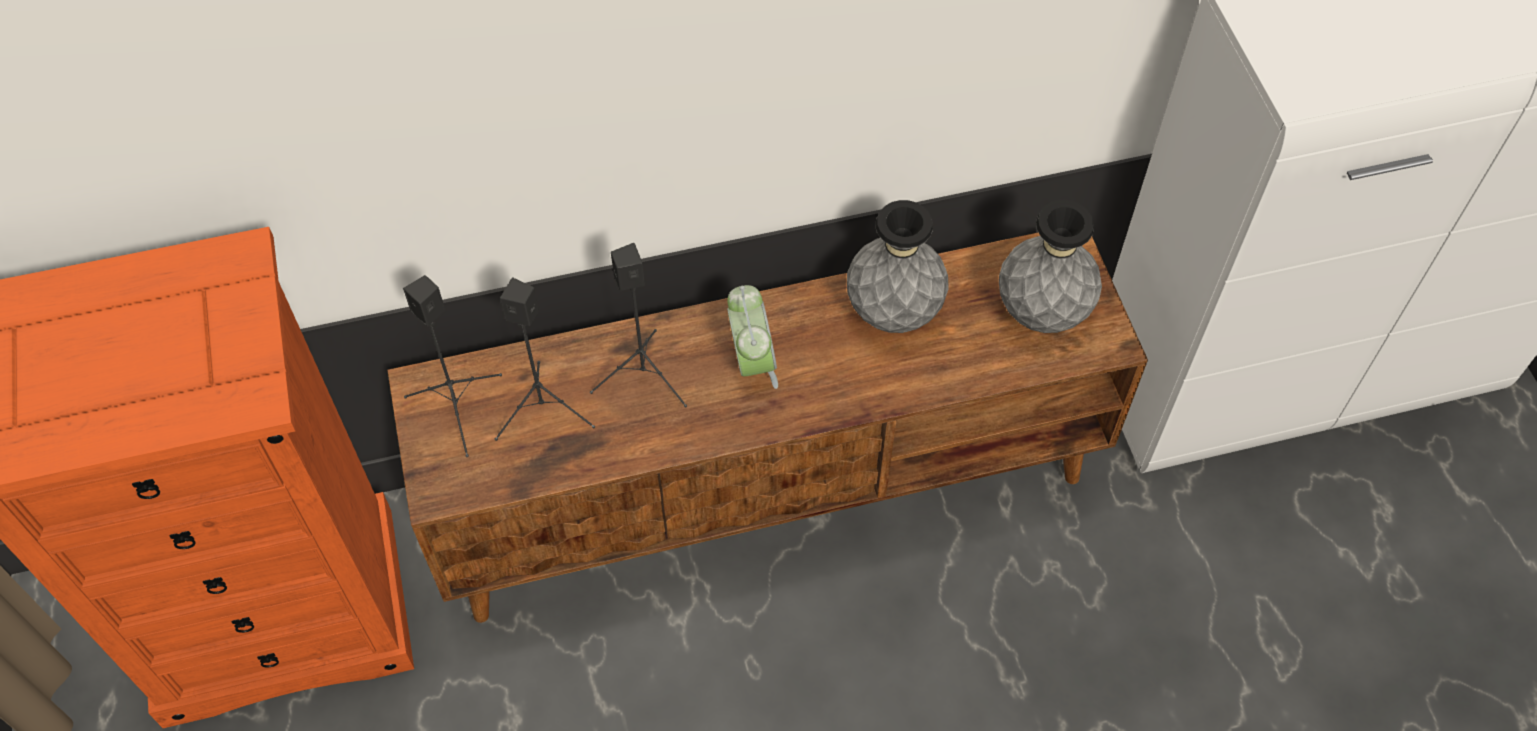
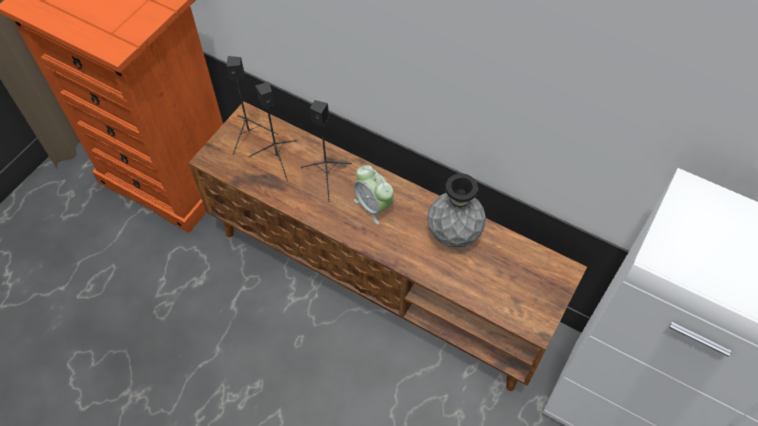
camera: 45 degrees right, 0 degrees up
(752, 362) = (373, 206): alarm clock -> alarm clock turned 105 degrees clockwise
(1042, 313) = (519, 288): grey vase -> none

